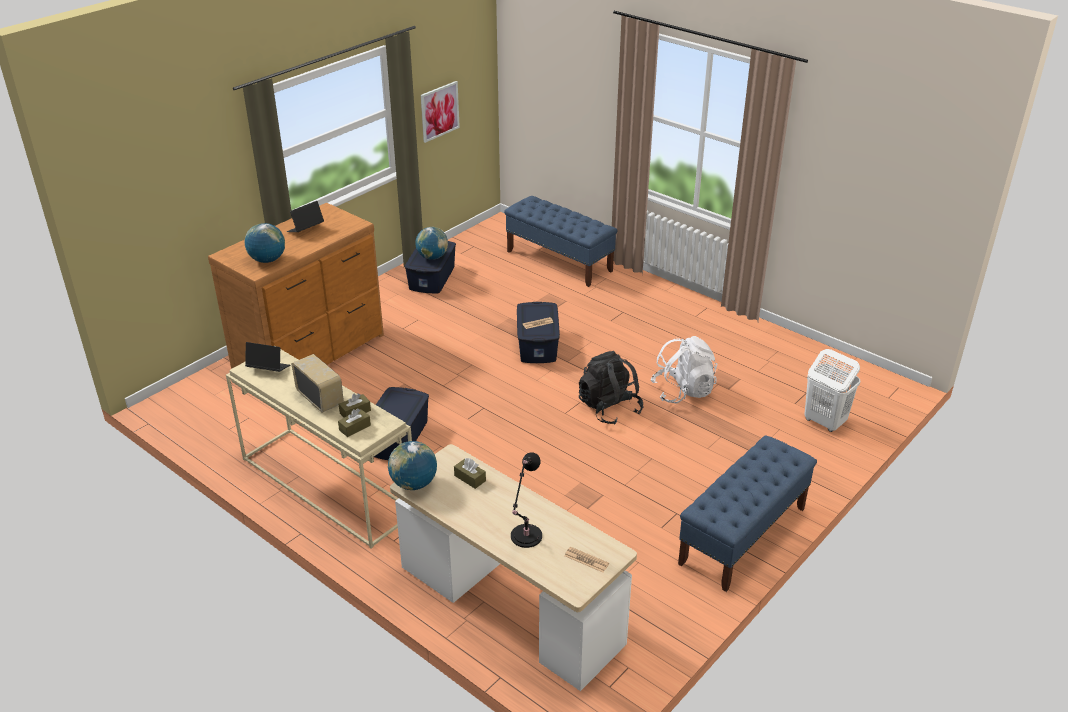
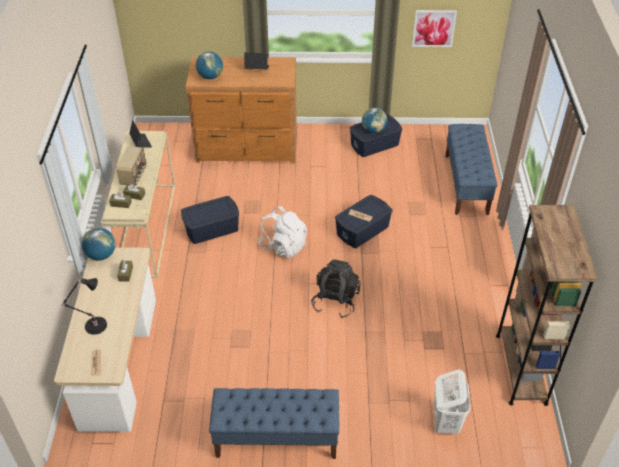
camera: 50 degrees right, 10 degrees up
(683, 391) = (394, 326): white backpack -> white backpack (283, 246)
(806, 352) = (521, 368): none -> brown bookcase

